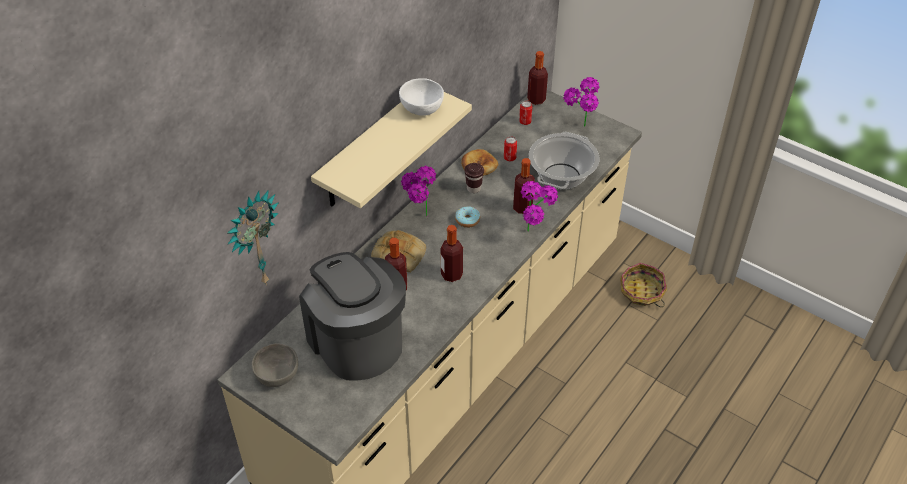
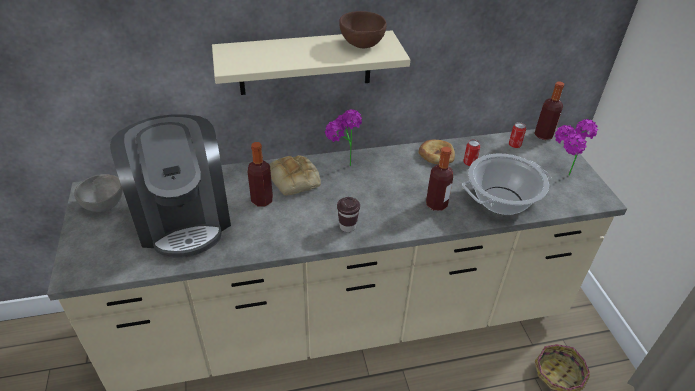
camera: 40 degrees right, 5 degrees down
(253, 240) = (127, 70): wall clock -> none
(356, 341) = (183, 218): coffee machine -> coffee machine turned 150 degrees clockwise
(422, 110) = (361, 44): white bowl -> brown bowl
(451, 275) = (314, 217): bottle -> none
(467, 220) = (377, 186): donut -> none
(473, 188) = (411, 167): brown cup -> brown cup (347, 226)
(535, 234) = (423, 231): potted plant -> none

